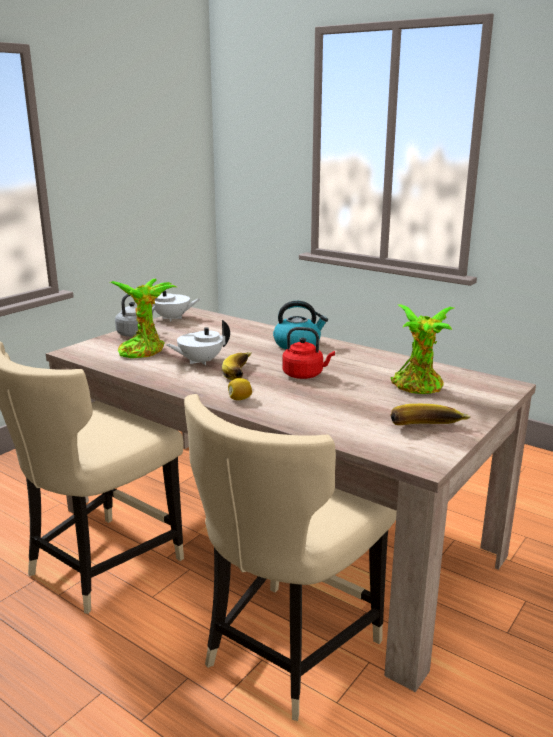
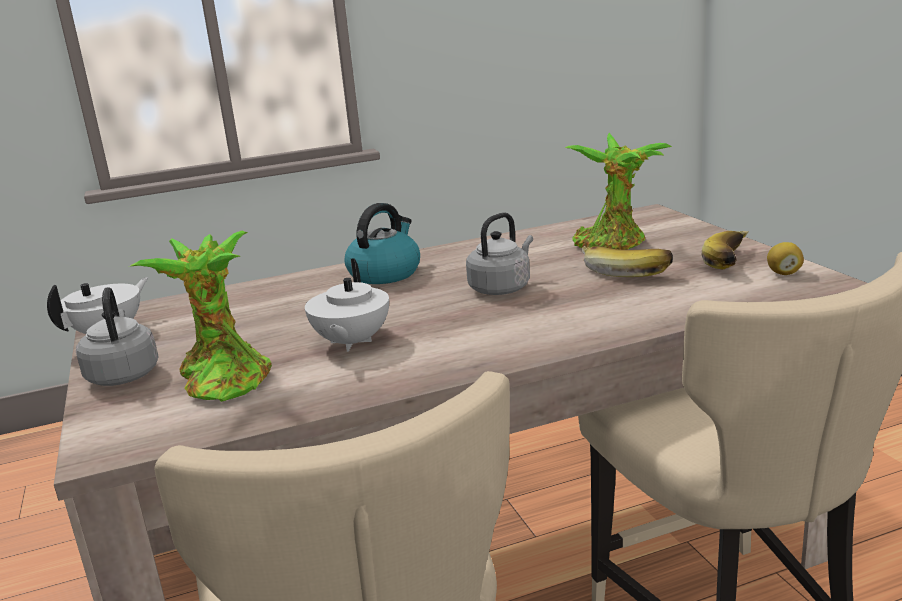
camera: 55 degrees left, 0 degrees up
(239, 399) = (538, 339): lemon -> lemon (783, 273)
(242, 374) = (447, 323): banana -> banana (626, 271)
(305, 375) = (502, 288): red kettle -> grey kettle

